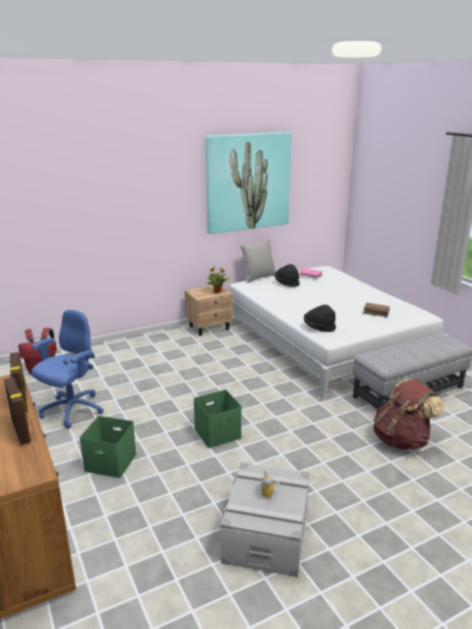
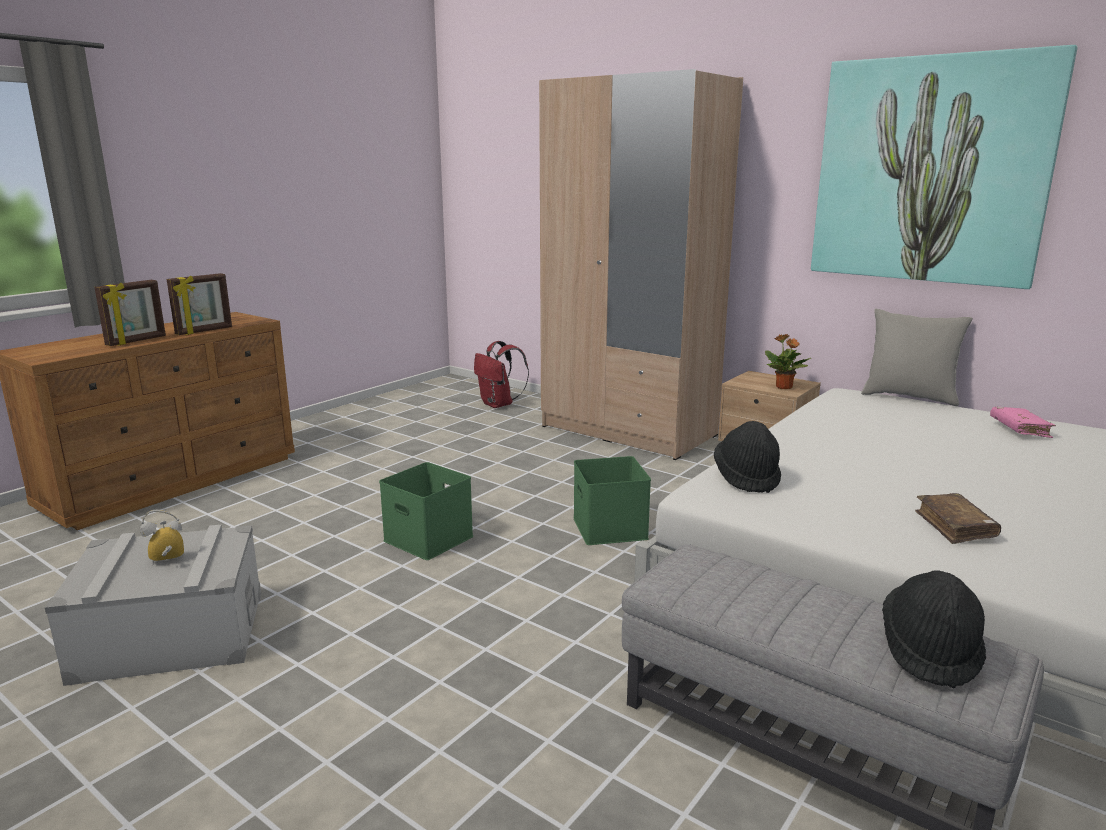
camera: 65 degrees right, 5 degrees down
(71, 411) = (420, 440): blue office chair -> none
(109, 462) = (317, 488): green storage box -> green storage box (608, 527)
(139, 346) = (628, 430): none -> beige wardrobe
(287, 283) = (929, 419): black hat -> black hat (930, 651)
(402, 440) = (543, 759): brown backpack -> none

